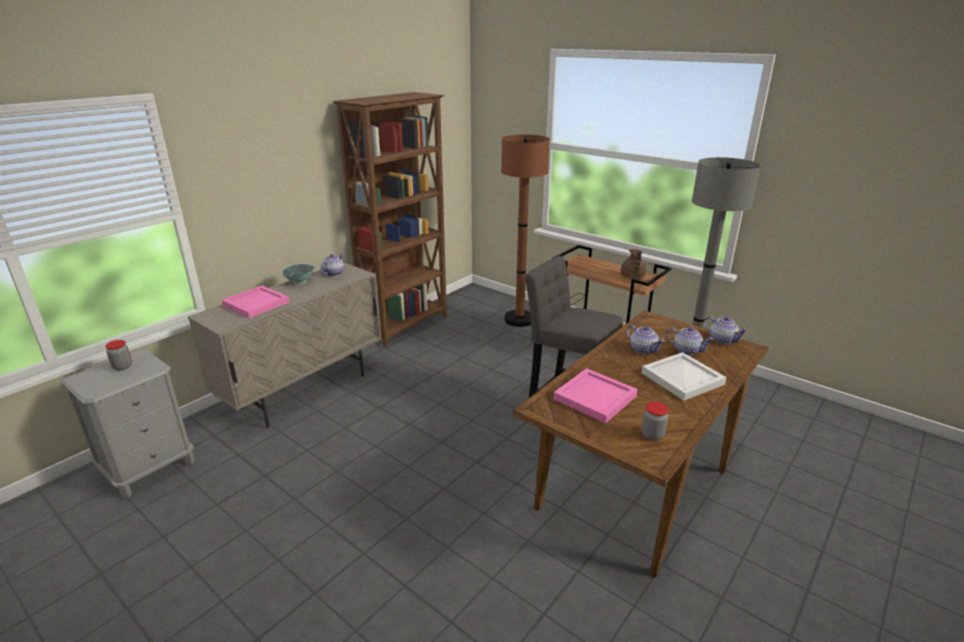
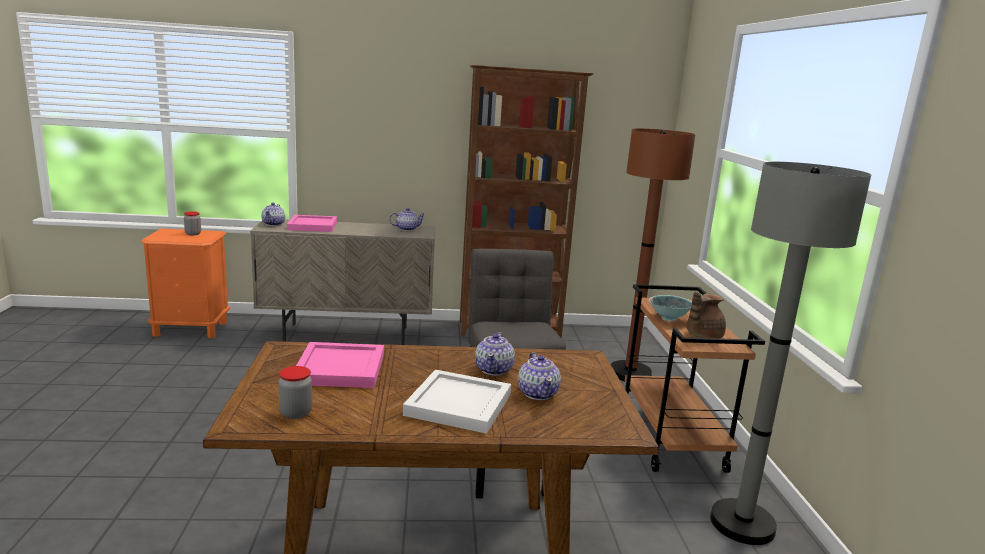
camera: 45 degrees right, 10 degrees down
(150, 468) = (191, 329): grey nightstand -> orange nightstand
(300, 282) = (371, 225): bowl -> bowl (669, 319)
(722, 340) = (614, 409): teapot -> teapot (274, 224)

